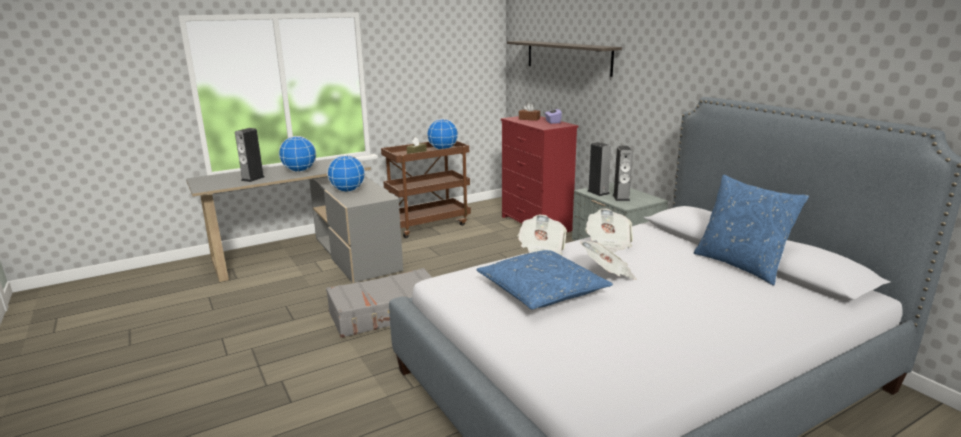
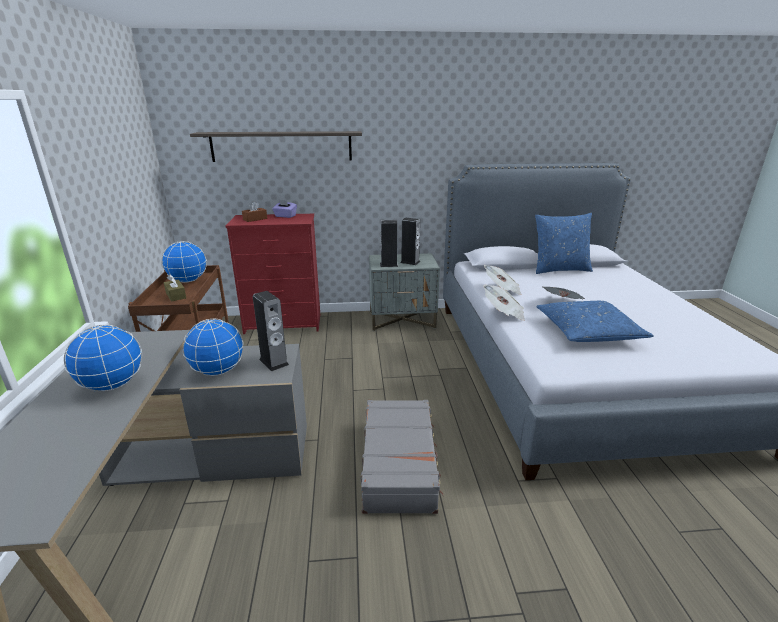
camera: 65 degrees left, 5 degrees up
(253, 178) = (74, 440): speaker -> speaker (274, 362)

